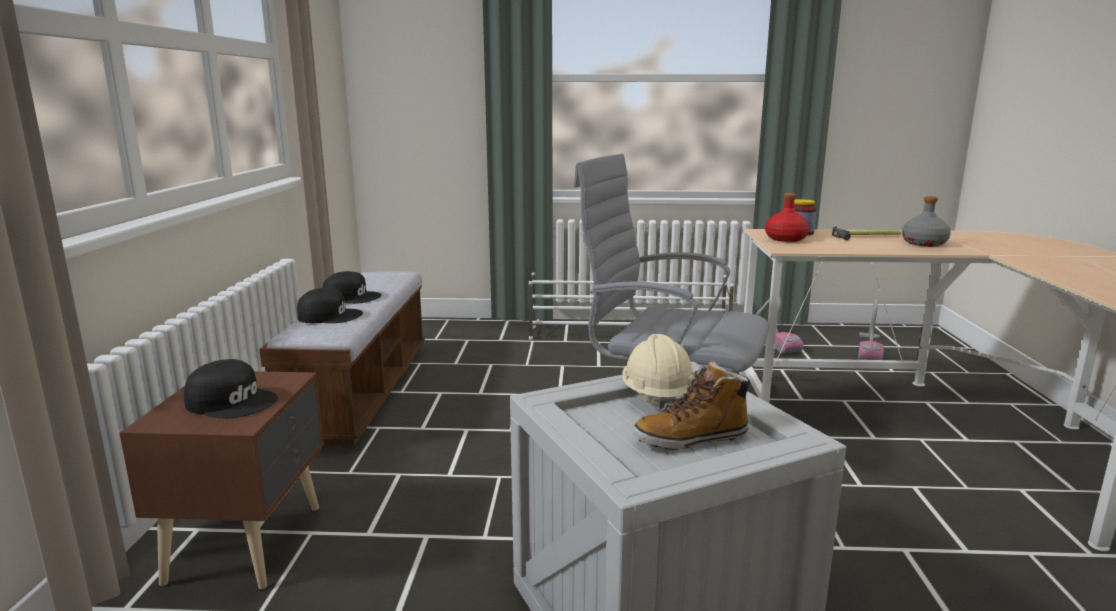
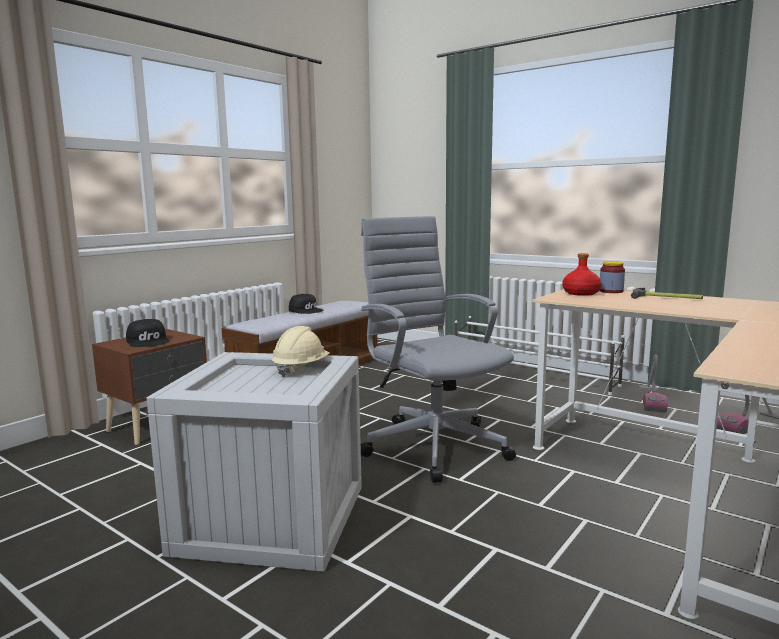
camera: 35 degrees right, 5 degrees down
(329, 316) = (275, 317): black cap -> none
(691, 438) = (263, 387): boot -> none
(923, 243) = (702, 307): grey bottle -> none

